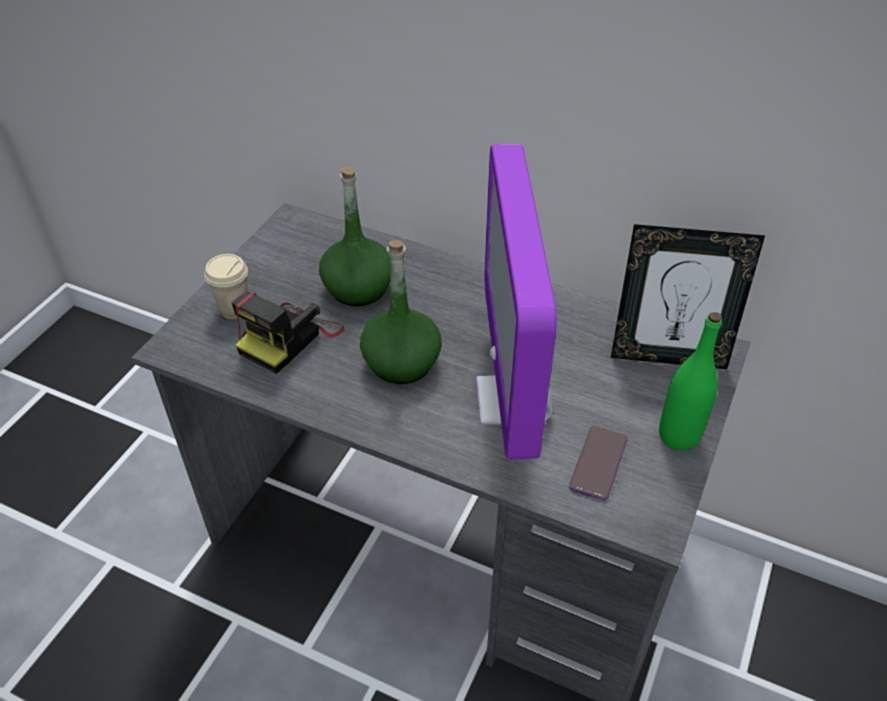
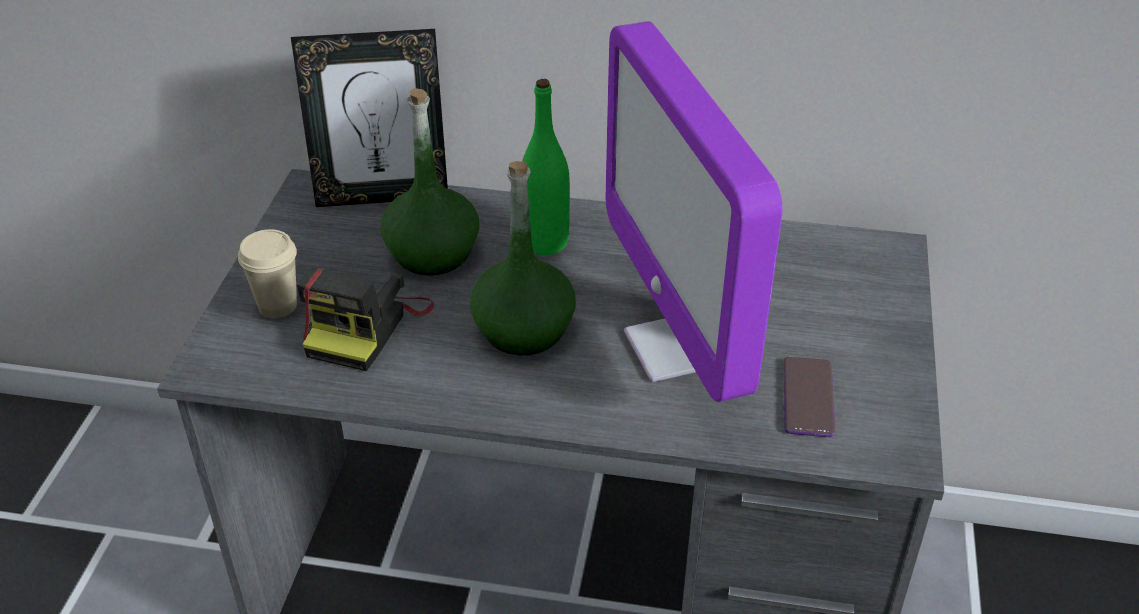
camera: 15 degrees left, 5 degrees down
(668, 356) = (840, 266): picture frame -> picture frame (382, 196)
(678, 436) = (887, 350): green bottle -> green bottle (545, 242)

